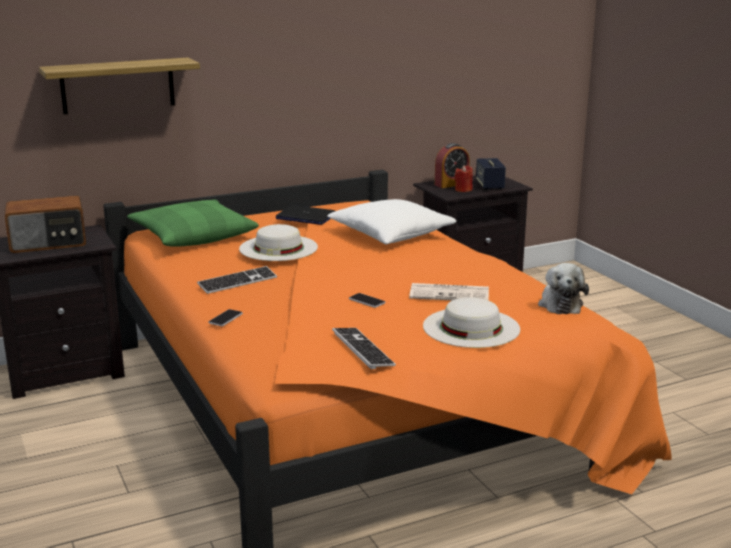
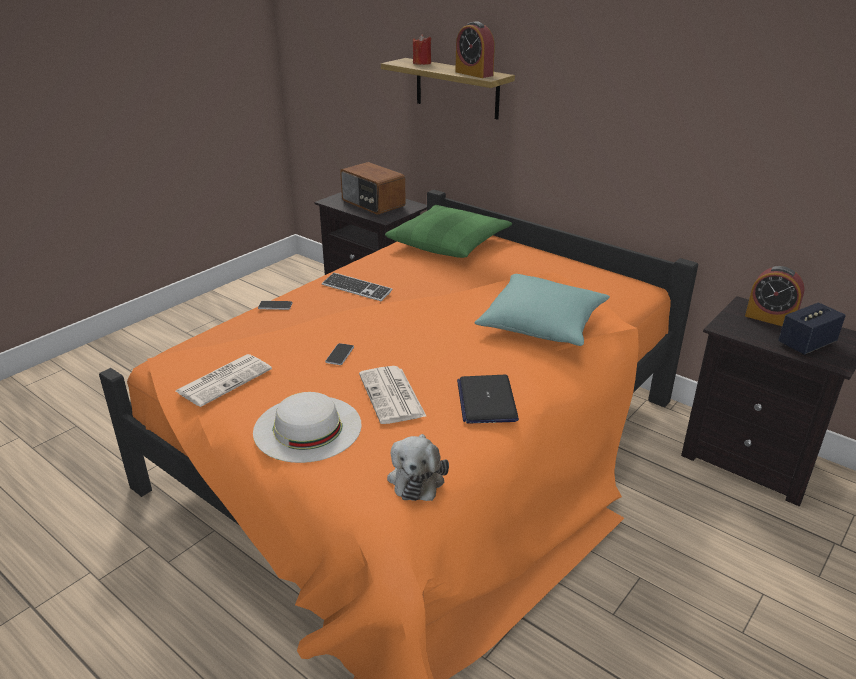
camera: 65 degrees right, 10 degrees up
(161, 62) = (474, 74): none -> alarm clock
(278, 248) = (440, 281): white hat -> none
(305, 217) = (539, 271): laptop -> laptop (486, 400)
(362, 349) = (225, 380): keyboard -> newspaper
(391, 235) = (542, 325): white pillow -> turquoise pillow
(463, 190) = (759, 330): red candle -> red candle (422, 63)
(560, 304) = (417, 477): plush toy -> plush toy turned 60 degrees counterclockwise

